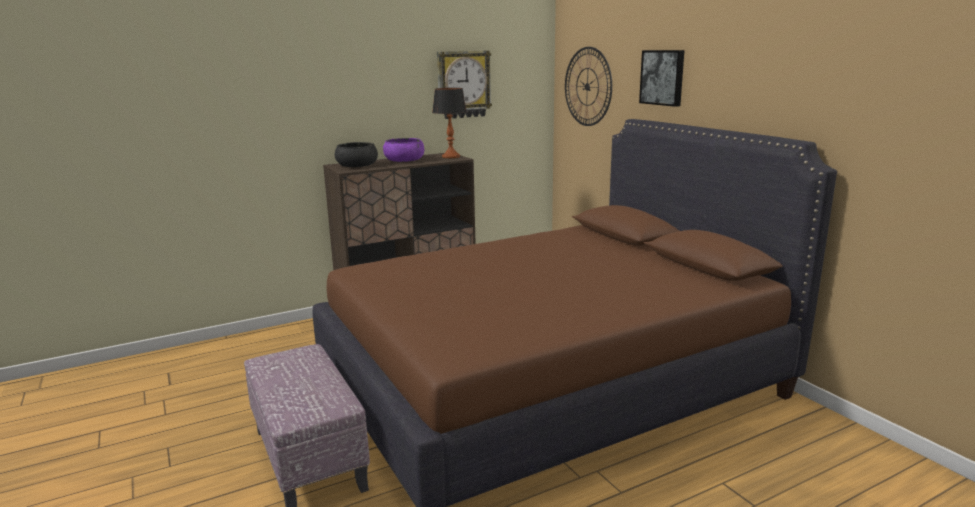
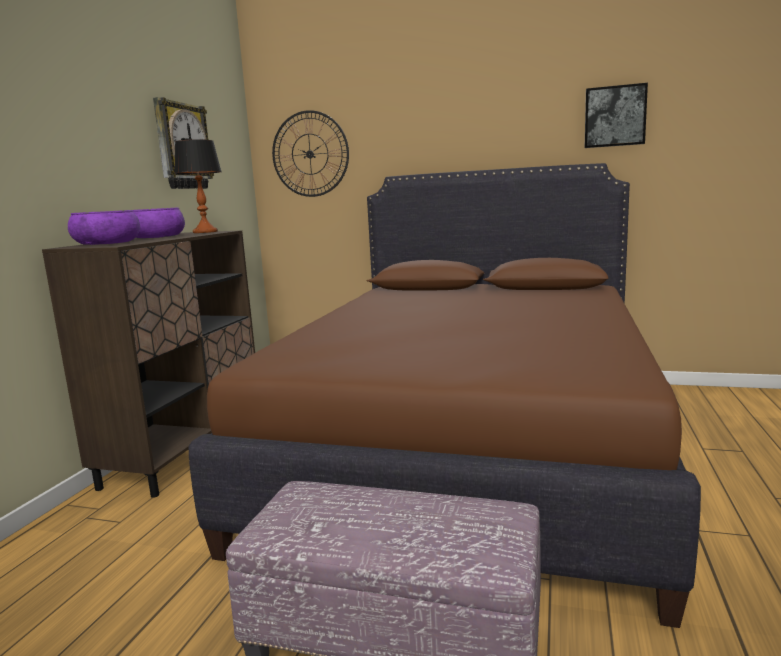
camera: 45 degrees left, 5 degrees down
(357, 165) = (107, 243): black bowl -> purple bowl
(663, 77) = (420, 131): picture -> picture (614, 116)

